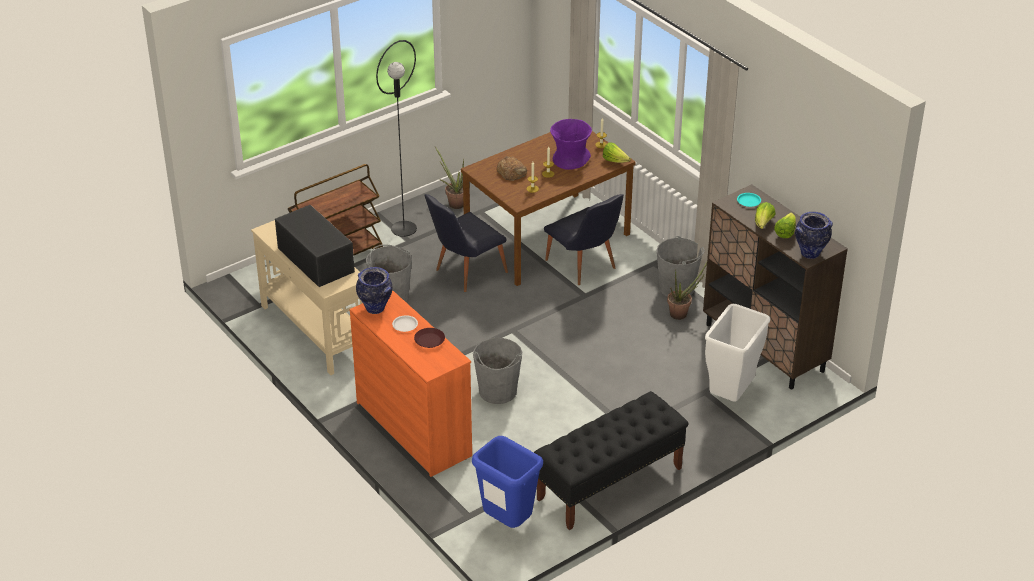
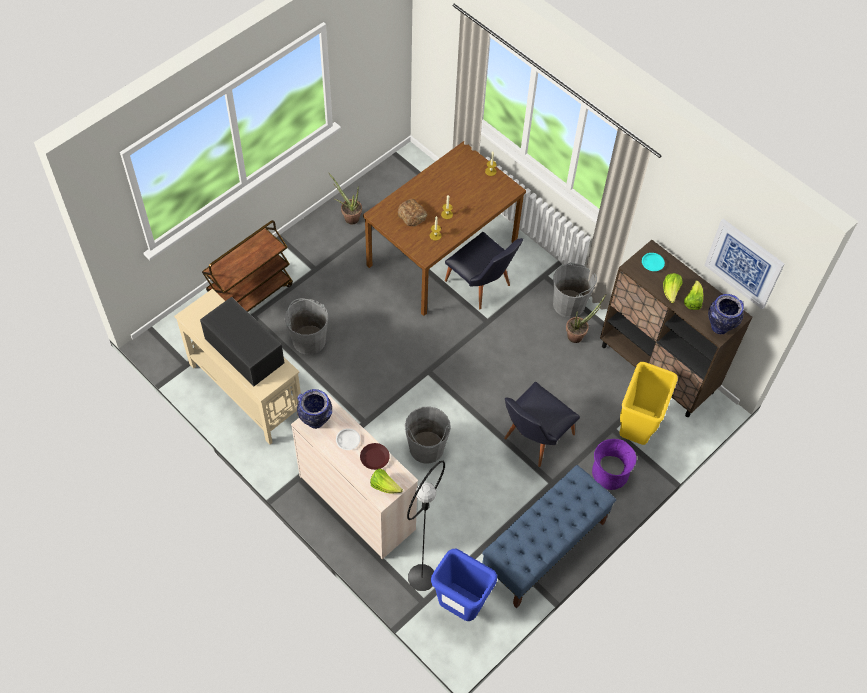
camera: 10 degrees left, 20 degrees up
(404, 228) = (307, 254): black floor lamp -> black floor lamp (421, 577)
(414, 429) = (358, 502): orange dresser -> beige dresser
(464, 273) = (373, 304): black chair -> black chair (533, 439)
(570, 159) = (465, 193): purple vase -> purple vase (609, 472)
(609, 484) = (543, 549): black bench -> blue bench
(615, 161) = (507, 191): lettuce -> lettuce (384, 486)
(730, 396) = (635, 431): white trash can -> yellow trash can
(833, 182) = (744, 263): none -> picture

